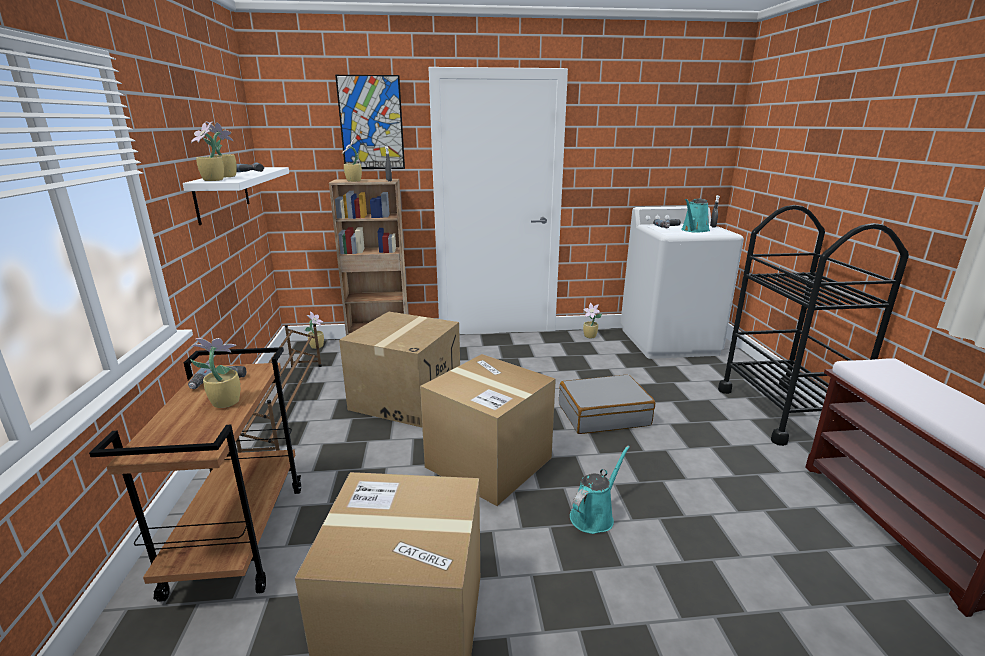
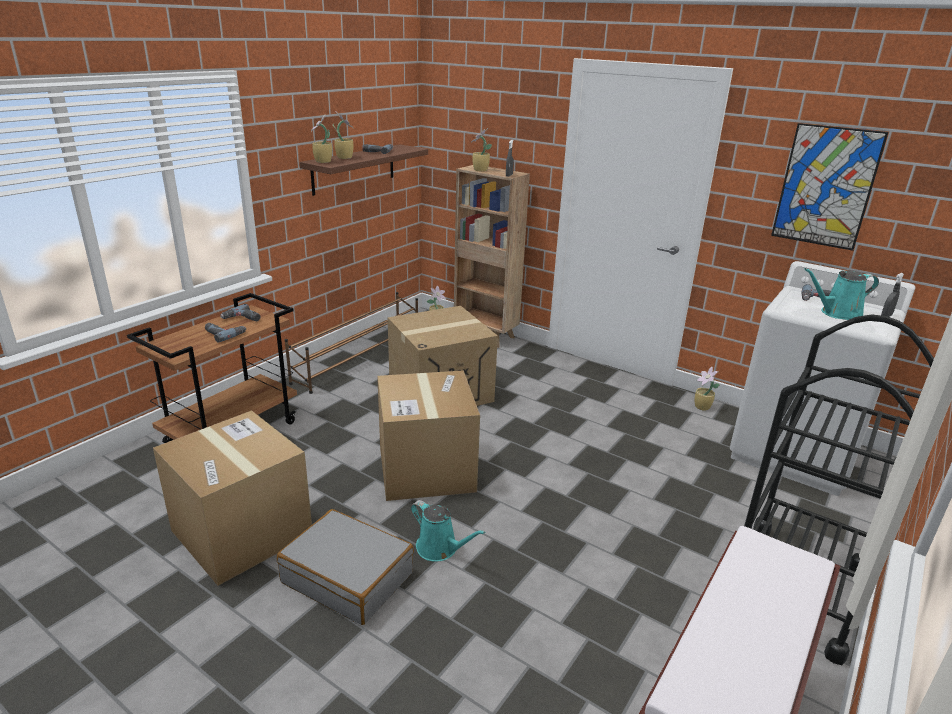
camera: 40 degrees right, 5 degrees up
(222, 193) = (354, 169): white shelf -> brown shelf
(225, 402) = (224, 333): potted plant -> power drill
(371, 123) = (514, 113): picture -> picture (826, 187)
(594, 515) = (440, 548): turquoise watering can -> turquoise watering can turned 45 degrees clockwise
(603, 414) = (581, 484): grey suitcase -> grey suitcase (348, 577)

